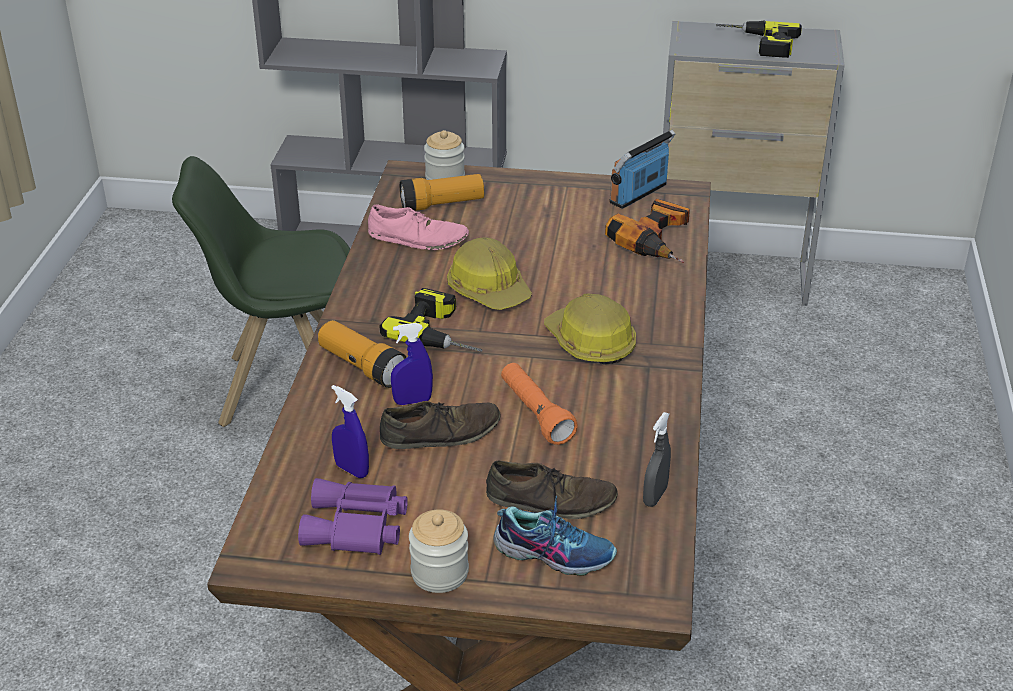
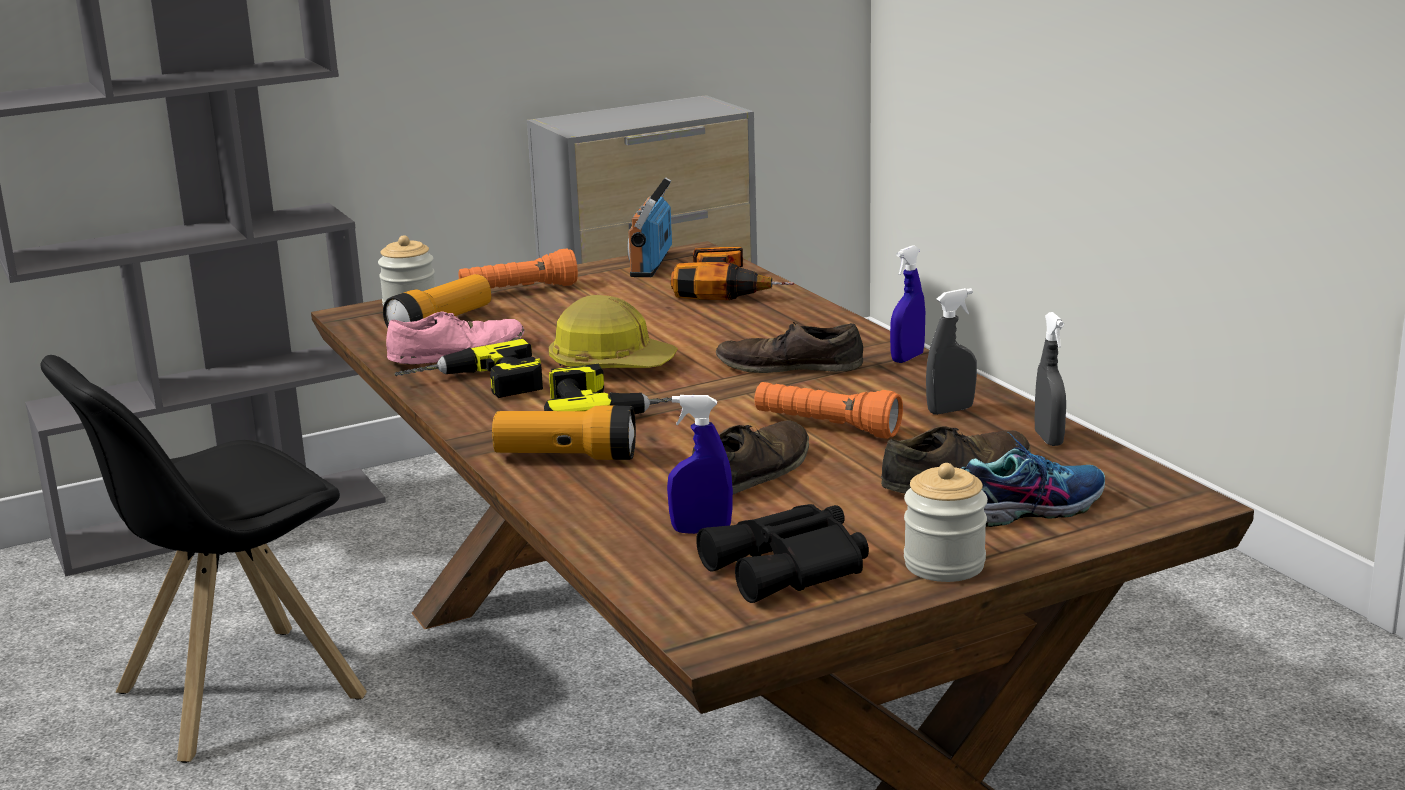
camera: 35 degrees left, 15 degrees down
(287, 389) = (237, 693): green chair -> black chair
(356, 528) = (790, 568): purple binoculars -> black binoculars
(412, 401) = (674, 461): blue spray bottle -> blue spray bottle (907, 358)
(525, 189) = (519, 291): none -> orange flashlight
(590, 343) = (789, 366): hard hat -> brown shoe
(632, 436) = (950, 410): none -> grey spray bottle
(756, 44) = (644, 116): power drill -> power drill (475, 385)

